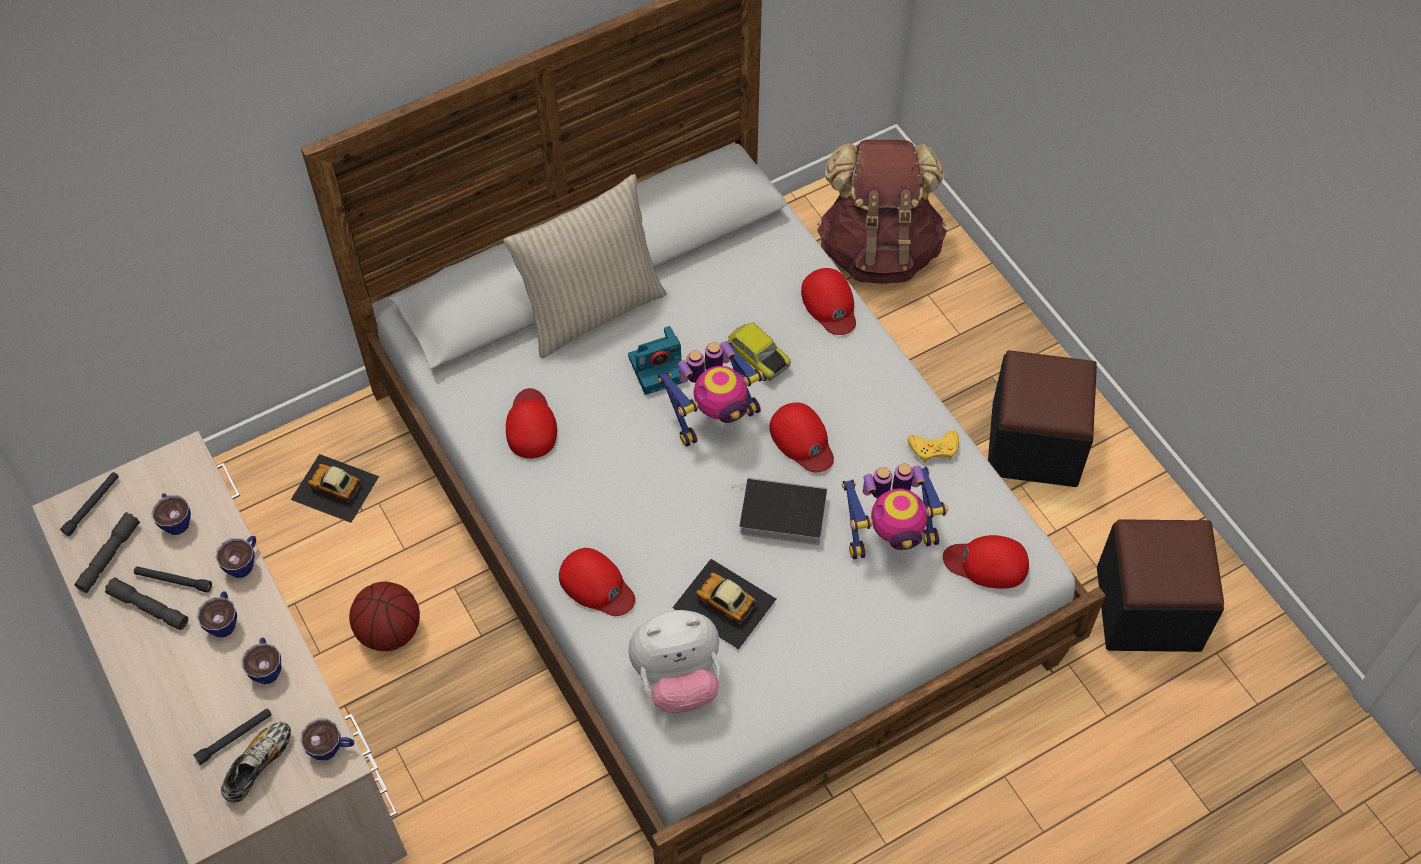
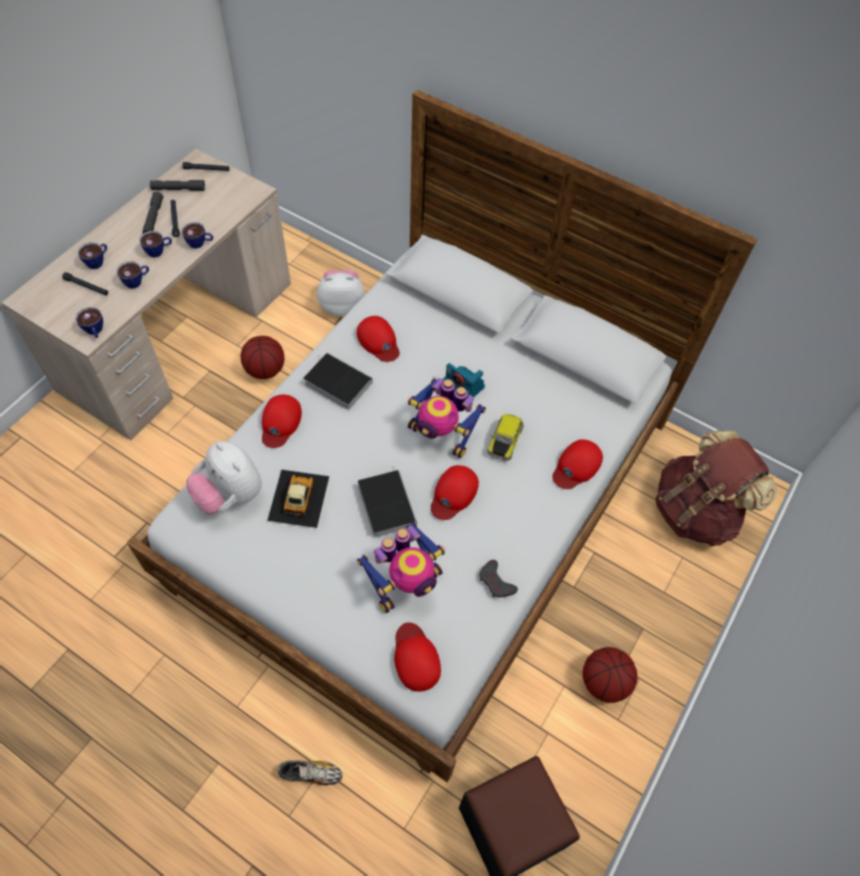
camera: 60 degrees right, 0 degrees up
(175, 520) = (214, 204): cup -> cup (98, 261)
(258, 766) = (72, 304): shoe -> shoe (311, 774)
(335, 488) = (342, 305): toy car -> plush toy
(531, 425) = (378, 341): red cap -> red cap turned 90 degrees clockwise
(570, 499) = (336, 383): none -> book
(591, 309) = (483, 335): beige pillow -> none
(891, 536) = (405, 582): toy robot -> toy robot turned 90 degrees counterclockwise
(934, 448) = (496, 582): yellow game controller -> grey game controller
(1034, 444) = (604, 682): black ottoman -> basketball

